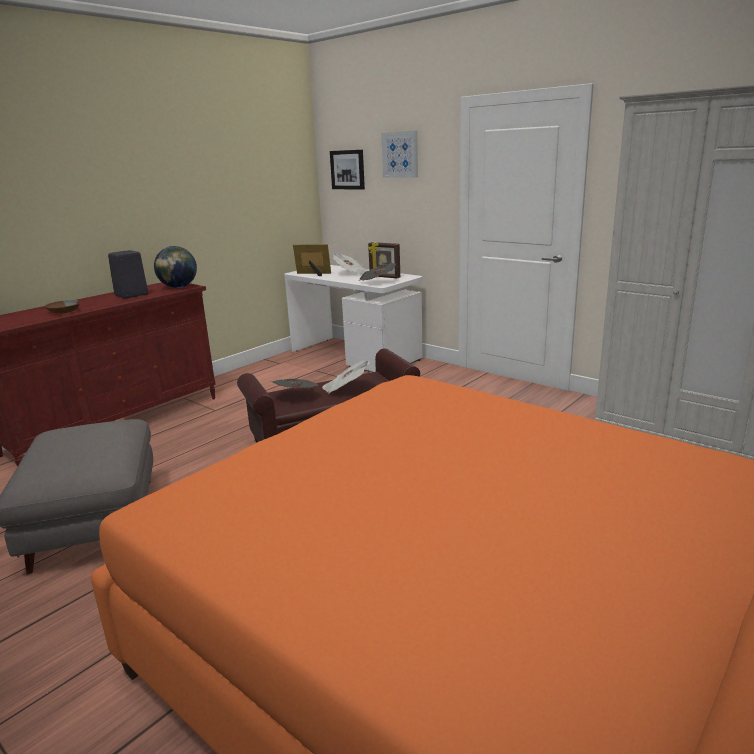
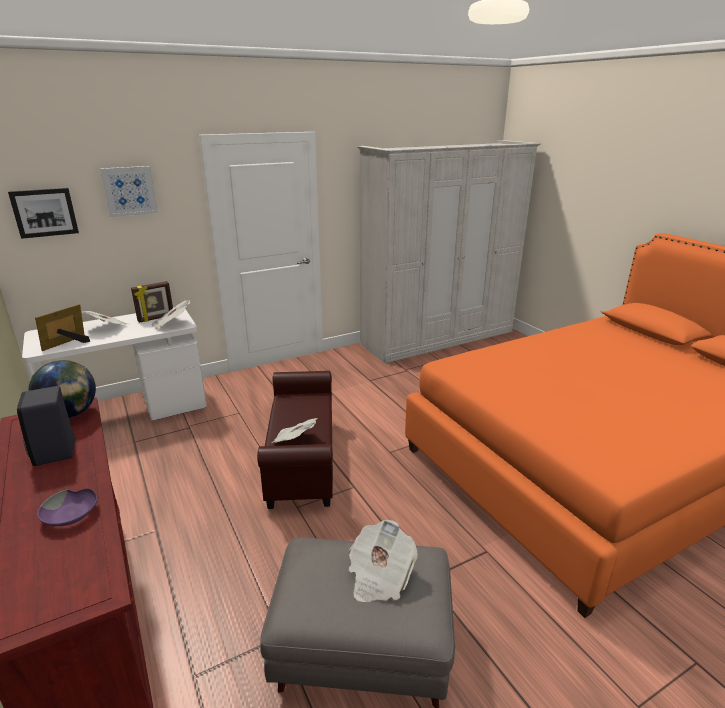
camera: 70 degrees left, 5 degrees up
(64, 311) = (71, 514): brown bowl -> purple bowl
(345, 389) = (303, 415): newspaper -> newspaper (379, 576)

